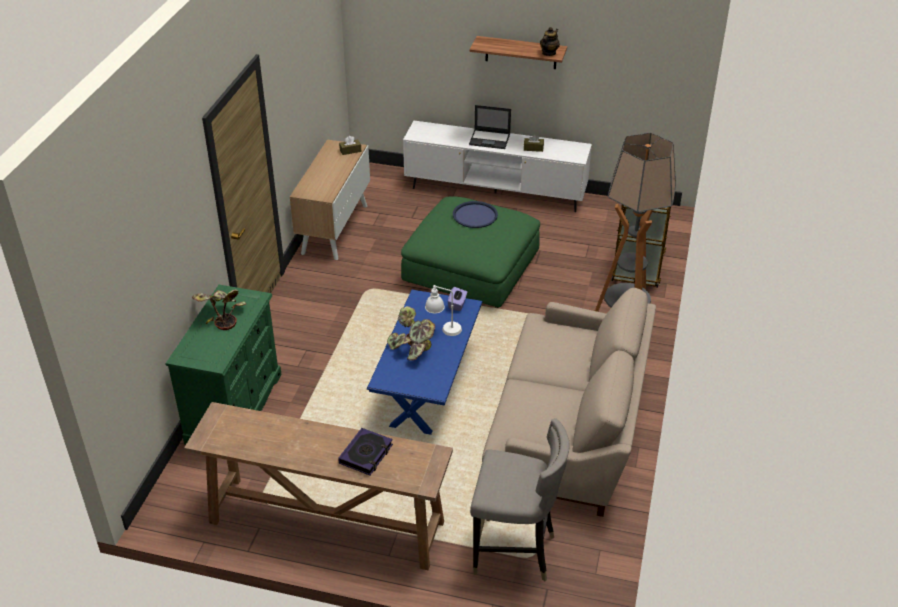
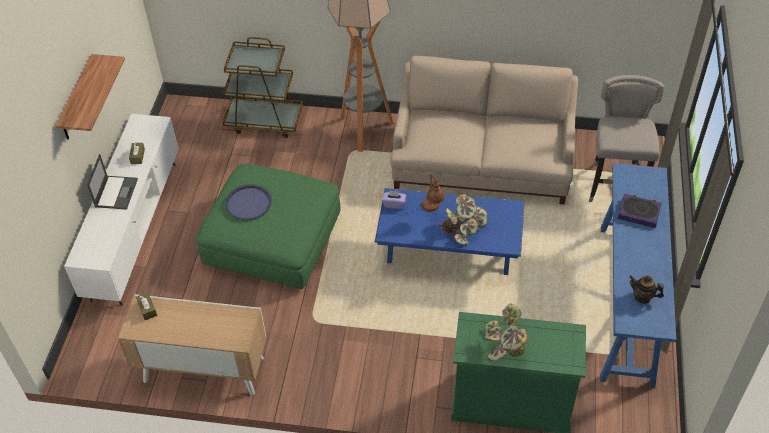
camera: 95 degrees left, 10 degrees up
(325, 522) = (626, 303): brown console table -> blue console table
(443, 330) = (433, 210): white table lamp -> brown table lamp
(548, 53) = (107, 66): teapot -> teapot (642, 297)

